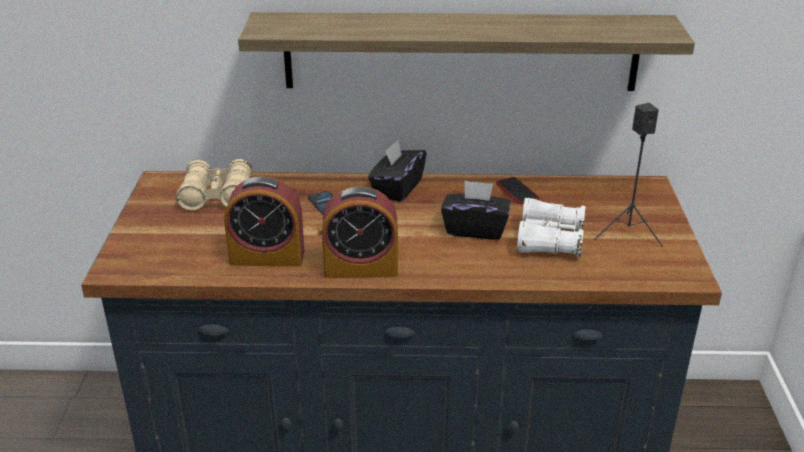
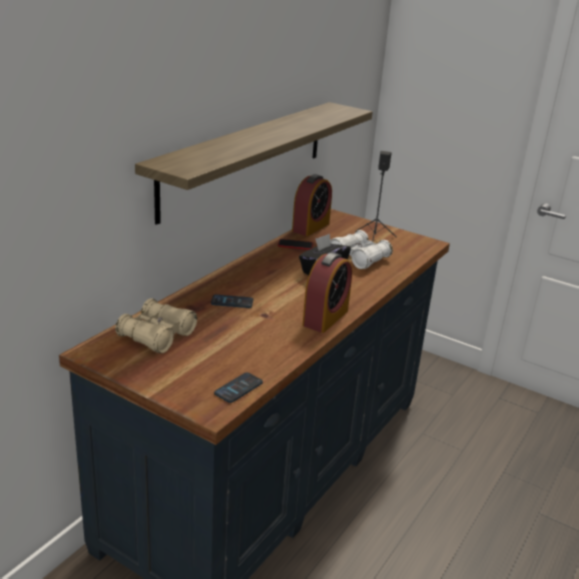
camera: 60 degrees left, 5 degrees down
(164, 269) = (238, 388): none -> phone
(267, 257) = (272, 343): alarm clock -> alarm clock (310, 227)
(397, 188) = (241, 274): black tissue box -> none

